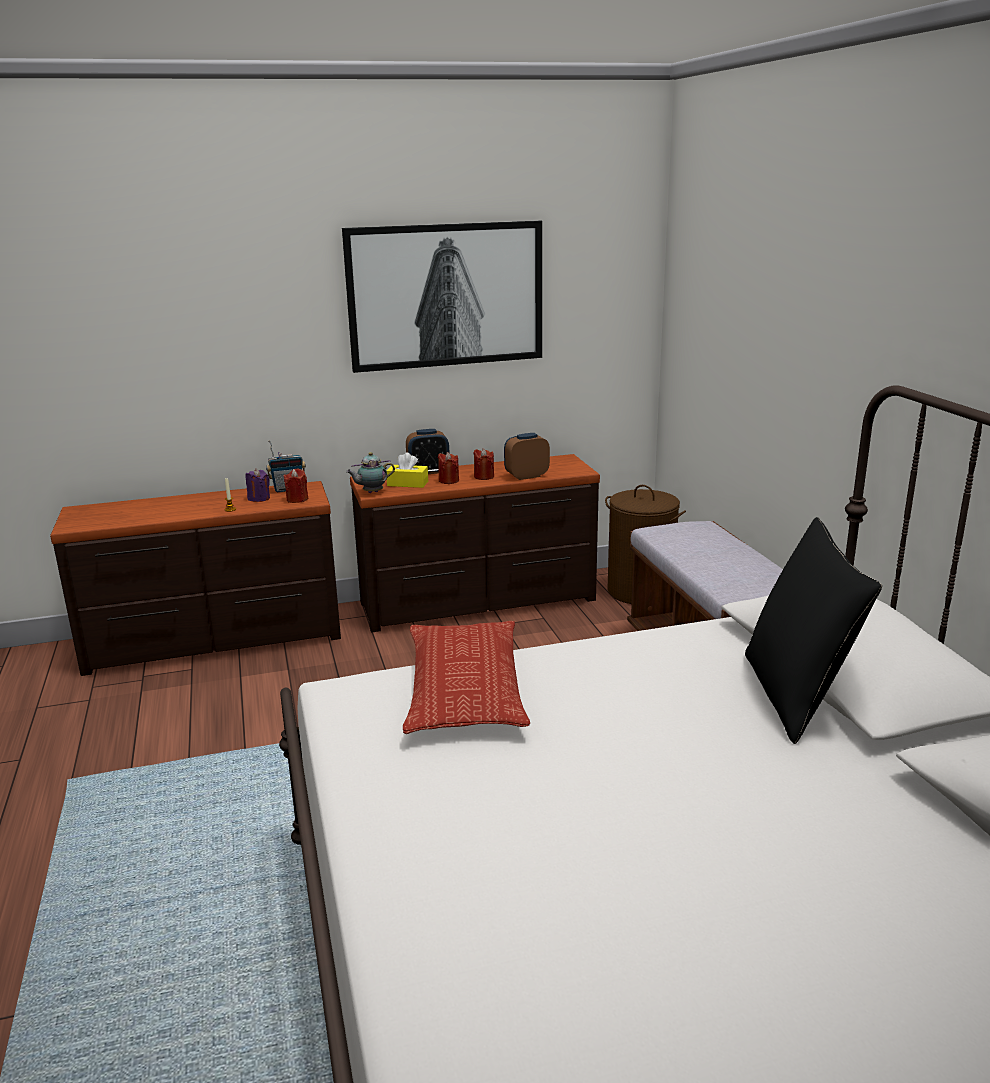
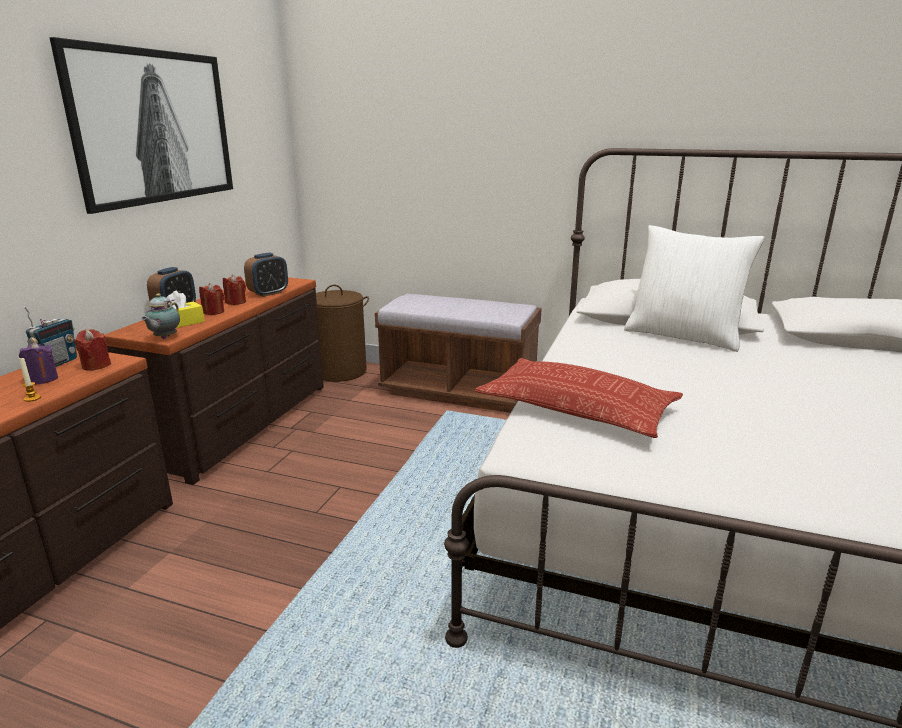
camera: 55 degrees left, 0 degrees up
(526, 476) = (268, 293): alarm clock -> alarm clock turned 150 degrees counterclockwise
(796, 695) = (683, 335): black pillow -> white pillow

